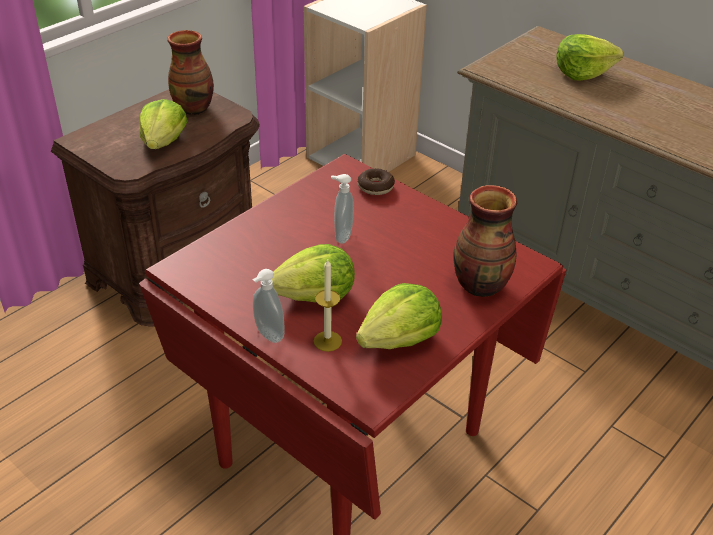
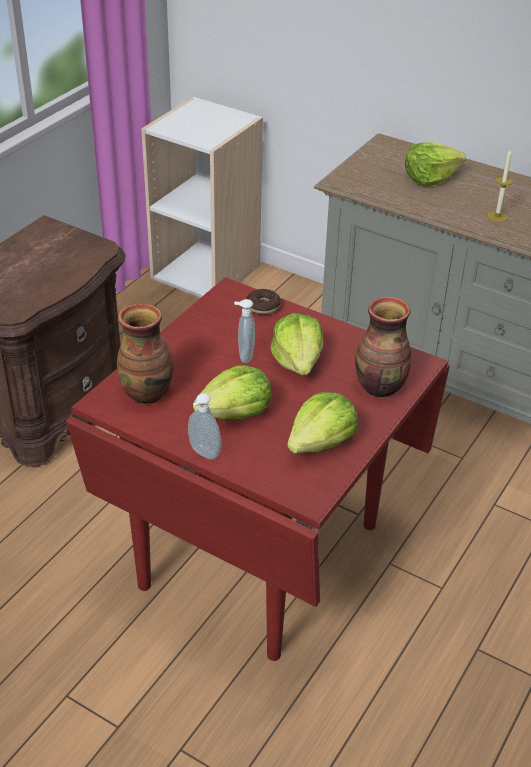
camera: 10 degrees left, 0 degrees up
(163, 142) = (38, 281): lettuce -> lettuce (298, 361)
(194, 108) = (58, 244): vase -> vase (147, 392)
(327, 341) = (258, 452): candle -> candle (497, 216)

